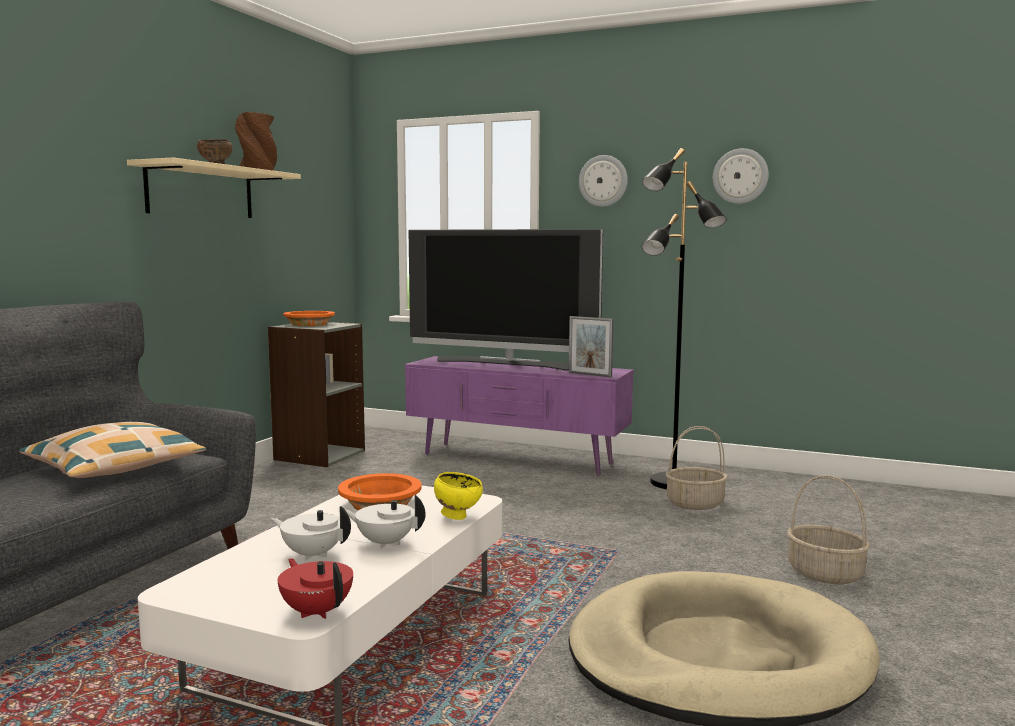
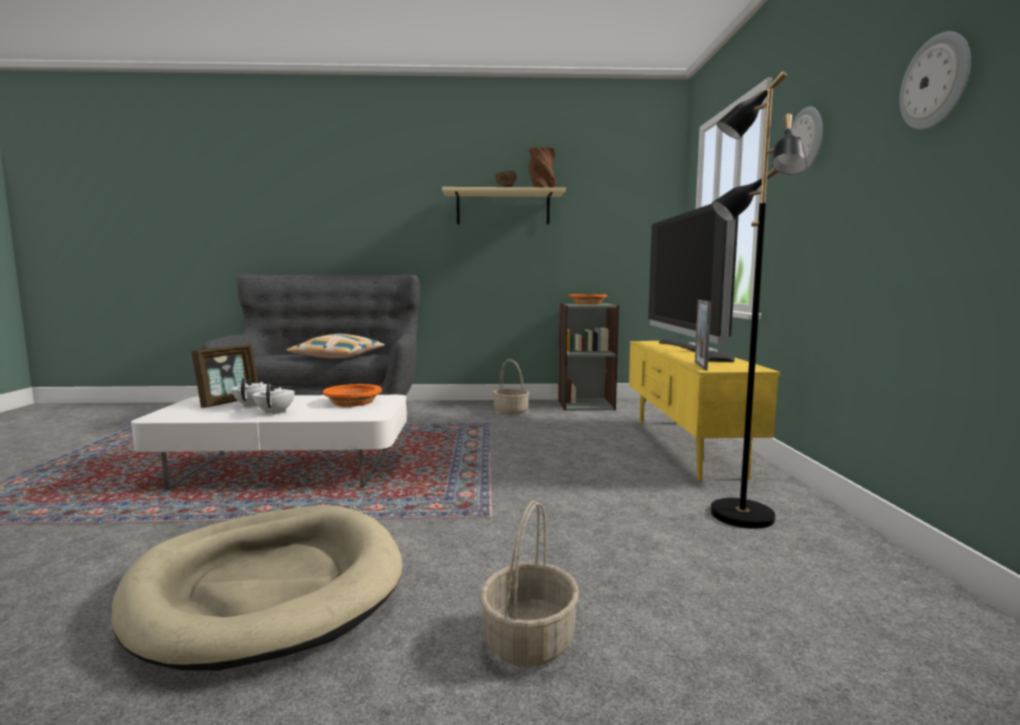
camera: 65 degrees right, 0 degrees up
(254, 570) = (229, 402): none -> picture frame
(317, 611) = (166, 418): red teapot -> none
(458, 517) = (333, 417): yellow bowl -> none
(516, 459) = (684, 447): purple tv stand -> yellow tv stand
(695, 503) = (685, 534): basket -> basket (511, 411)

